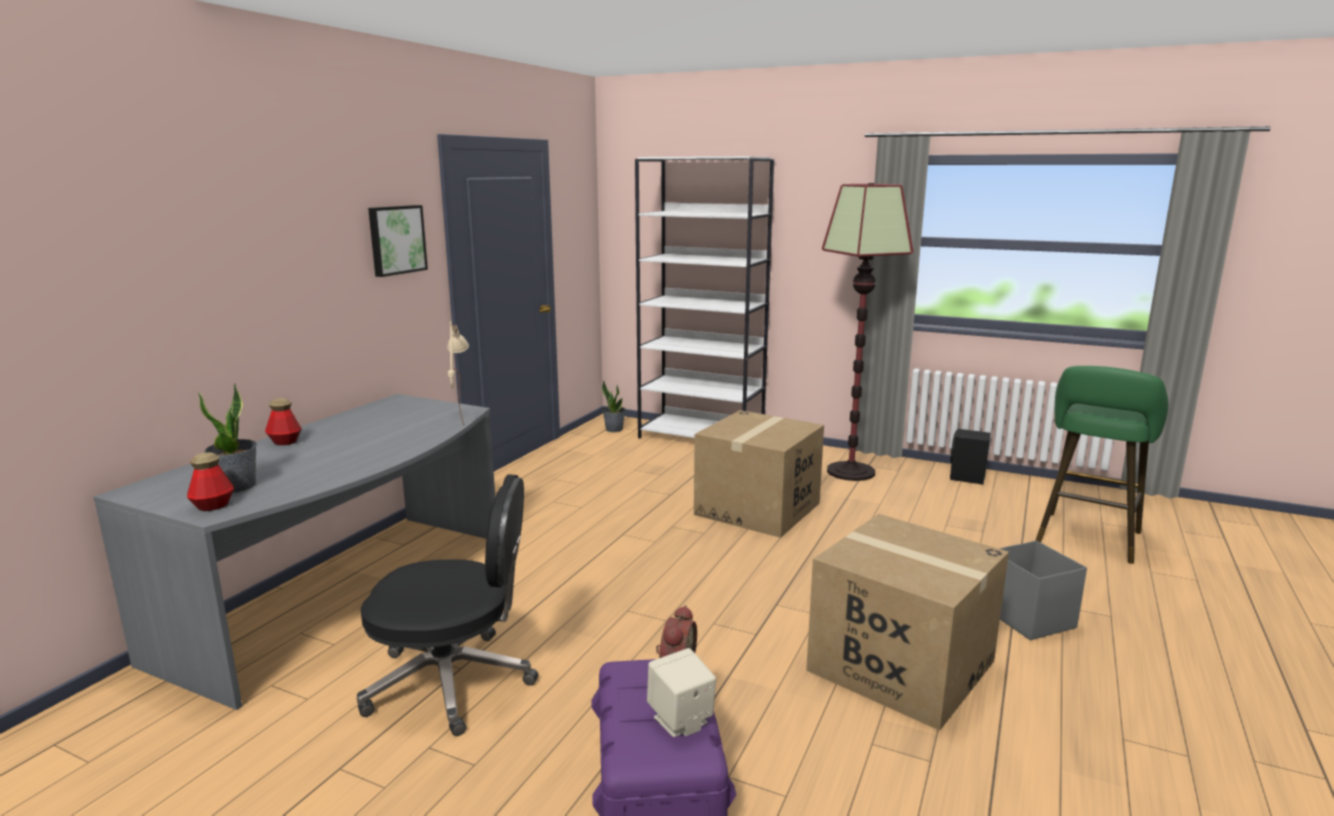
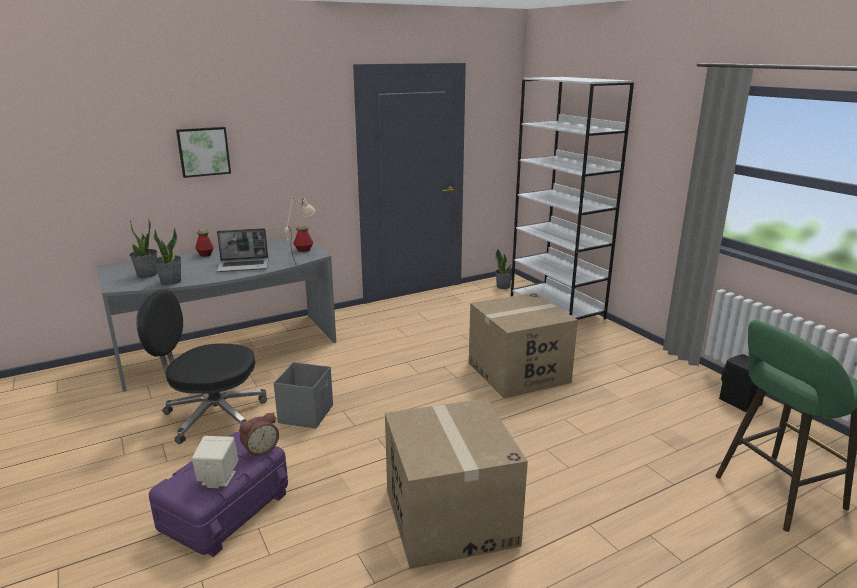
camera: 35 degrees right, 5 degrees up
(213, 506) = (122, 283): bottle -> bottle (304, 250)
(305, 485) = (170, 281): none -> potted plant
(387, 442) = (244, 266): none -> laptop
(396, 240) = (310, 136): picture -> picture (203, 151)
(453, 682) = (212, 415): black office chair -> black office chair turned 150 degrees clockwise
(851, 471) = (636, 366): floor lamp -> none
(1028, 617) = (603, 530): grey storage box -> grey storage box (306, 414)

